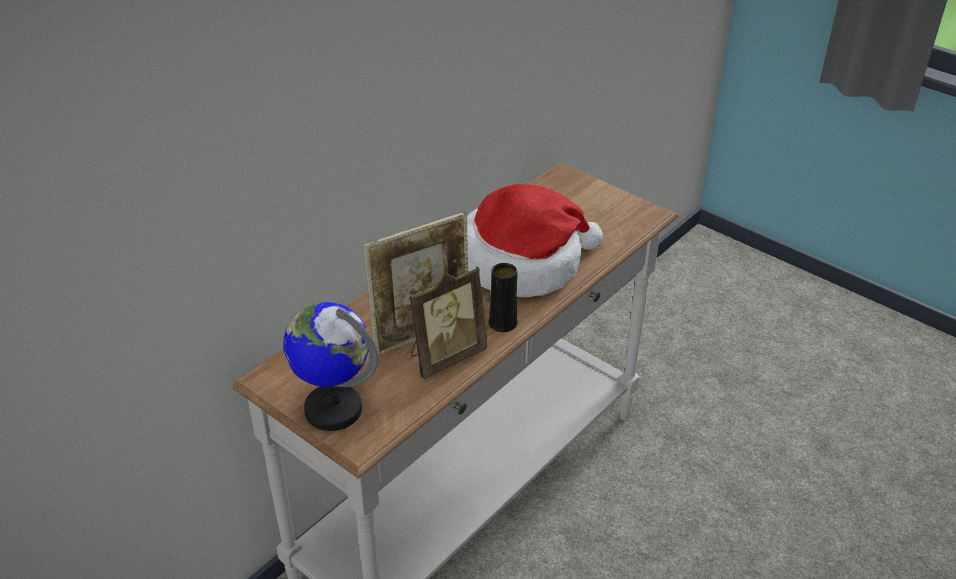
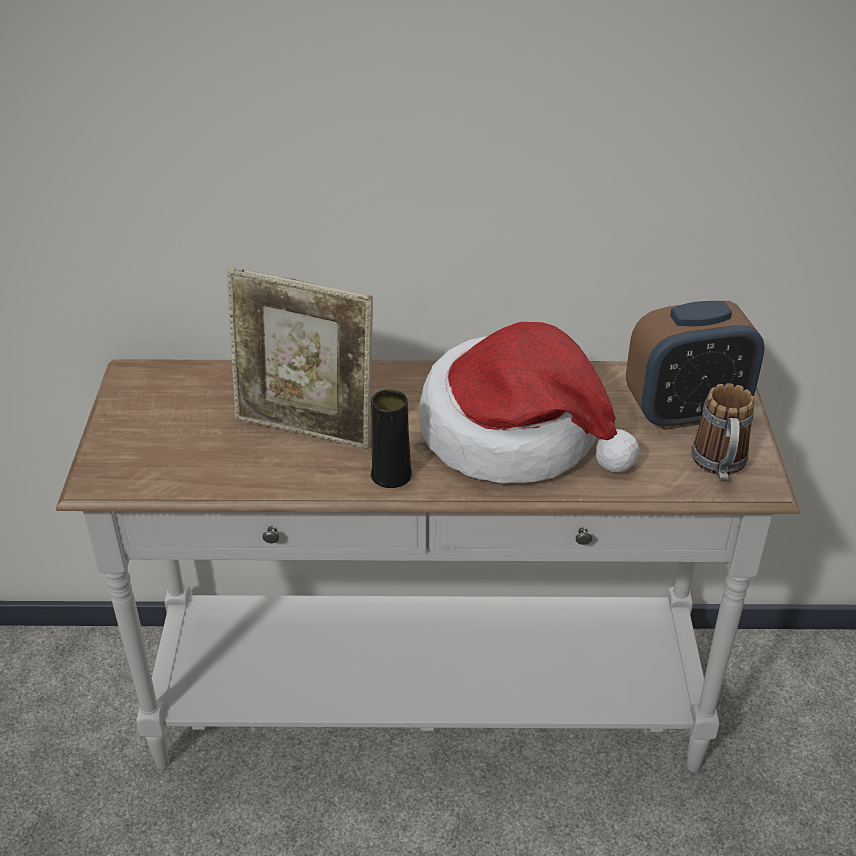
camera: 50 degrees right, 0 degrees up
(333, 409) = (129, 436): globe -> none
(445, 356) = (287, 464): picture frame -> none
(575, 201) = (685, 412): none -> alarm clock
(626, 216) = (719, 467): none -> mug

